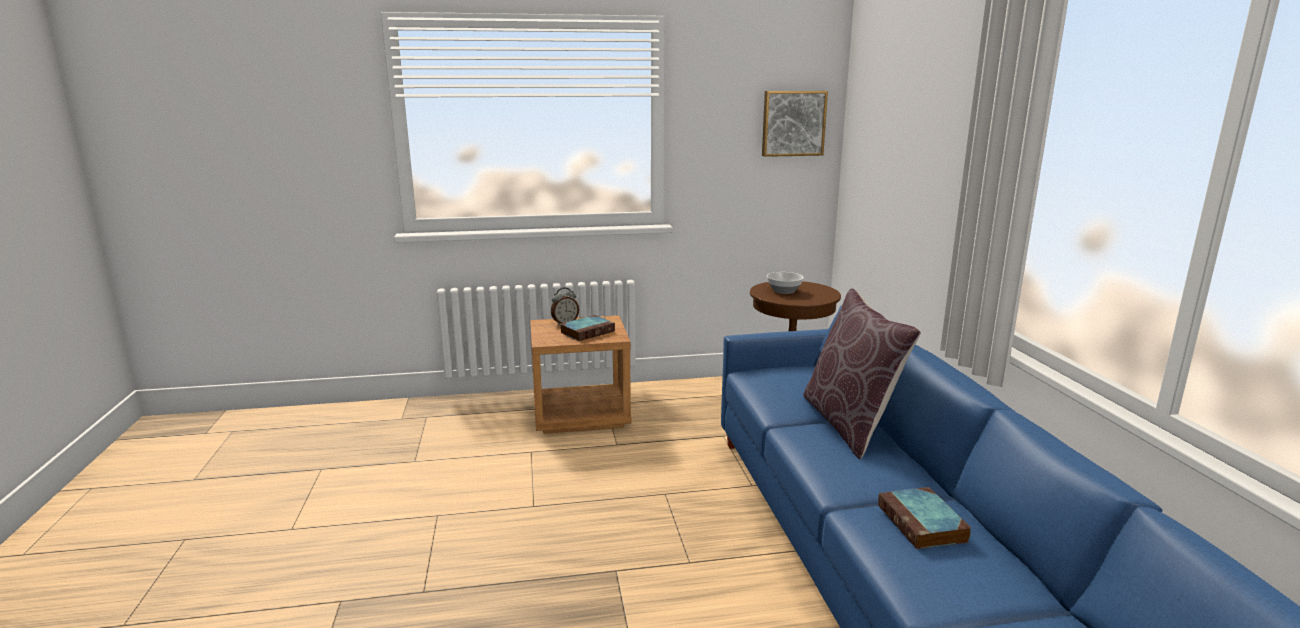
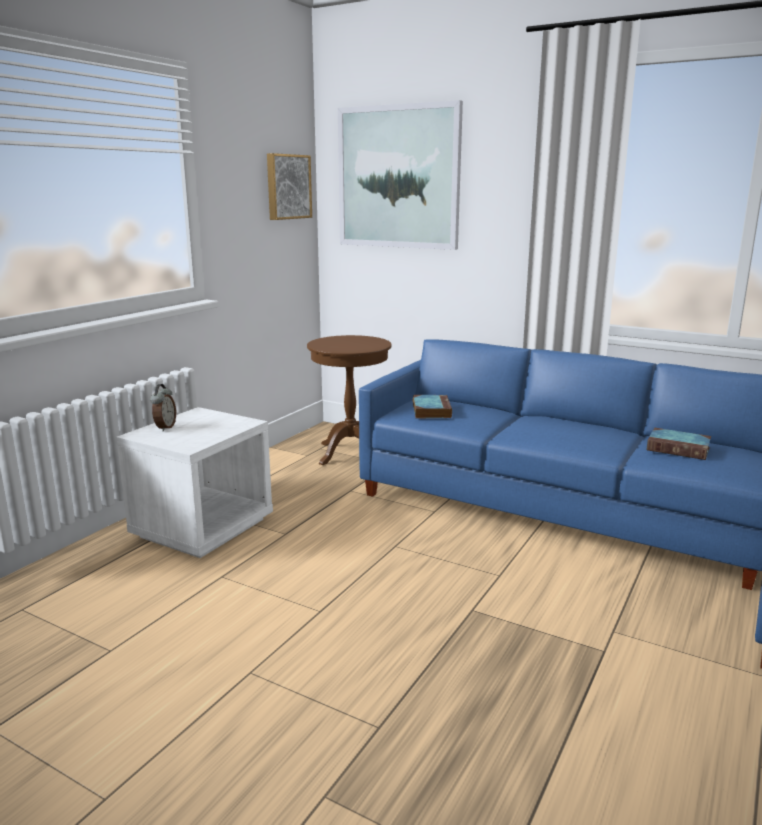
camera: 50 degrees left, 0 degrees up
(581, 415) = (203, 528): brown nightstand -> white nightstand
(588, 331) = (208, 426): book -> book (431, 410)
(783, 291) = (340, 344): bowl -> none
(849, 424) = (527, 419): brown pillow -> none
(891, 119) = (398, 177): none -> picture

